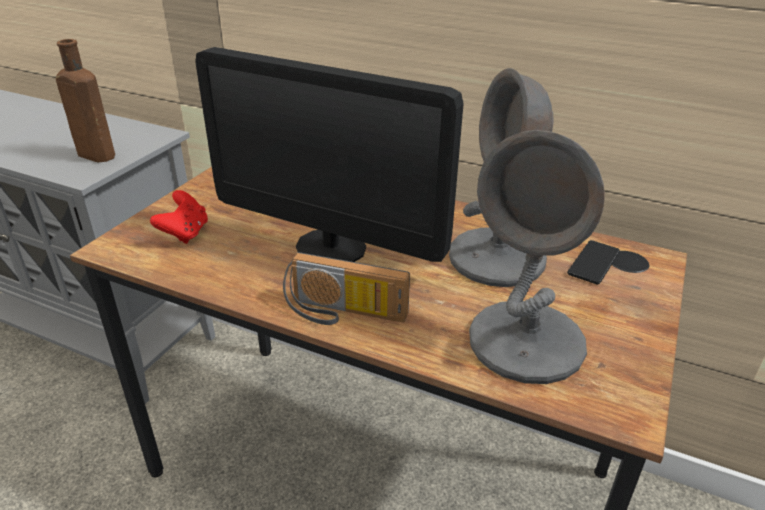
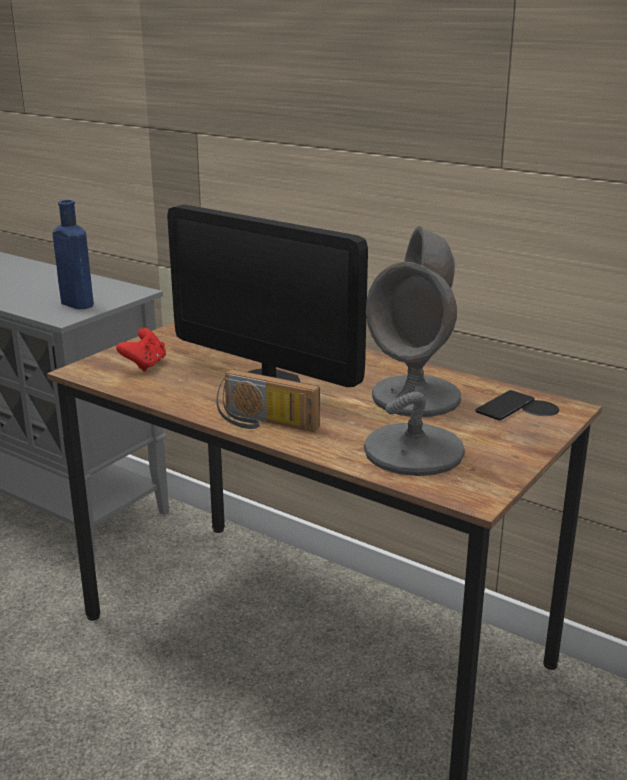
camera: 10 degrees right, 10 degrees down
(94, 155) = (75, 303): brown bottle -> blue bottle

